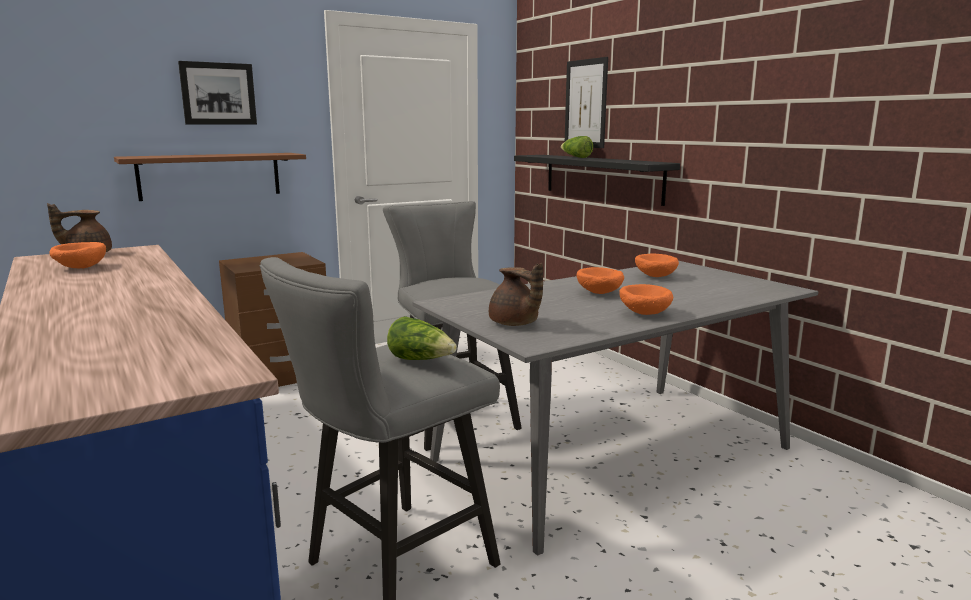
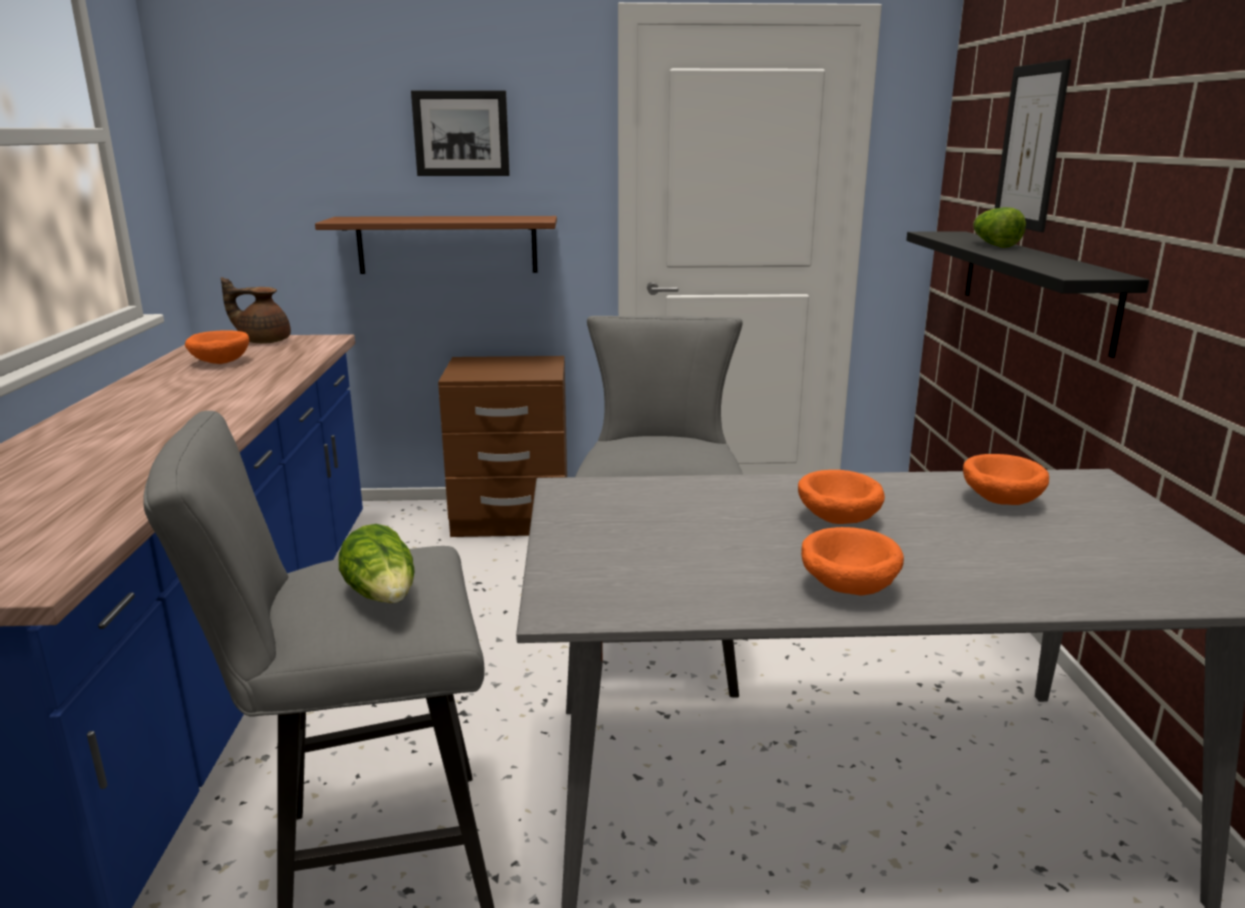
camera: 30 degrees right, 5 degrees up
(515, 324) = (604, 557): brown teapot -> none

